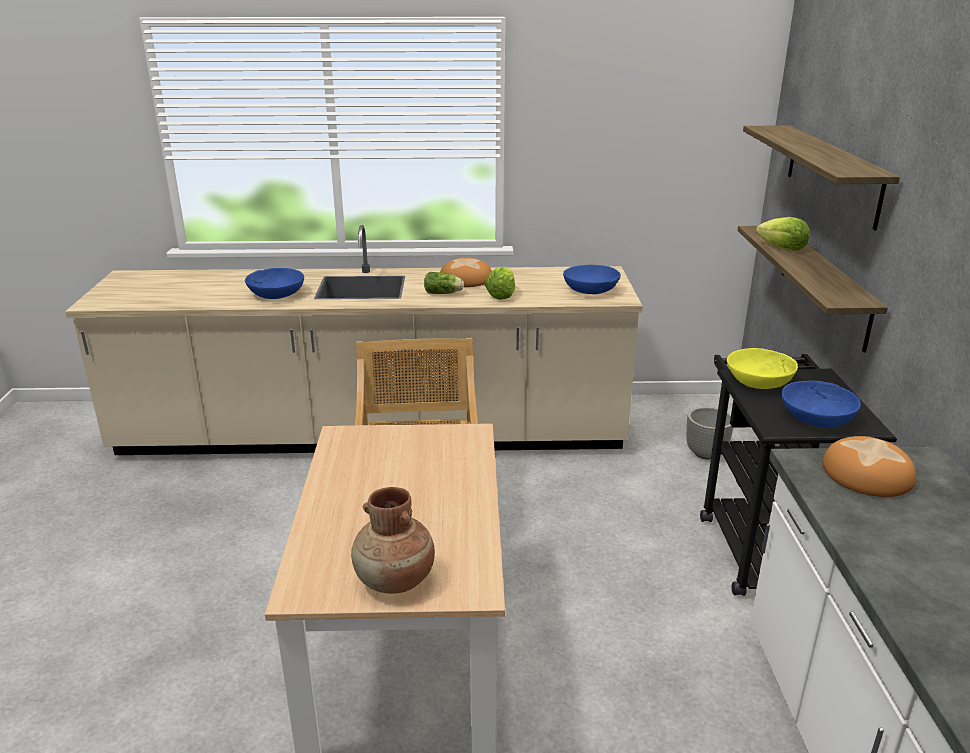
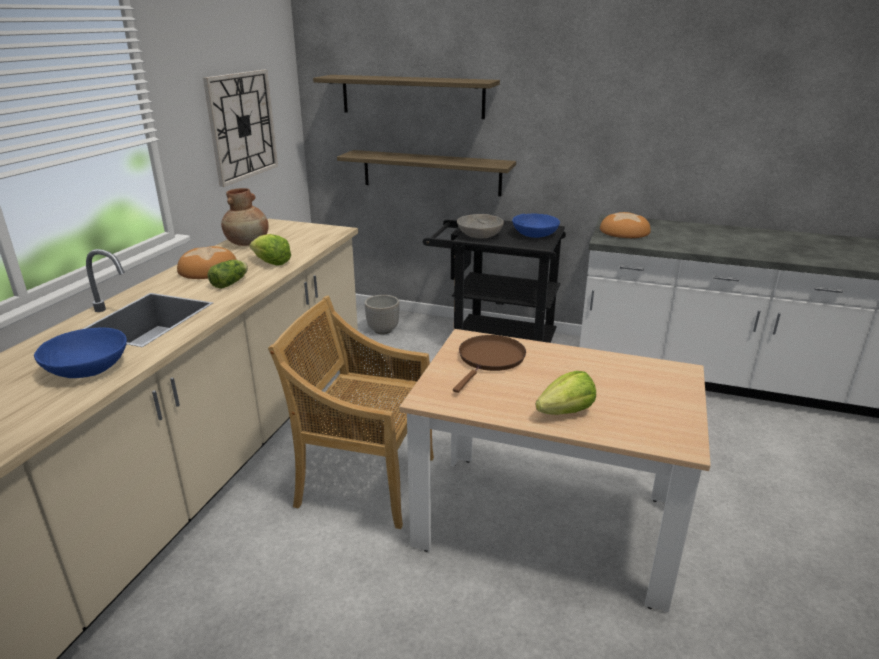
camera: 70 degrees left, 0 degrees up
(395, 580) = (669, 399): brown vase -> brown vase (248, 243)
(431, 454) = (490, 359): none -> brown frying pan
(591, 290) = (305, 235): blue bowl -> none
(638, 163) = (242, 126): none -> wall clock
(758, 381) = (479, 235): yellow bowl -> grey bowl
(782, 248) = (397, 157): lettuce -> lettuce (566, 412)

